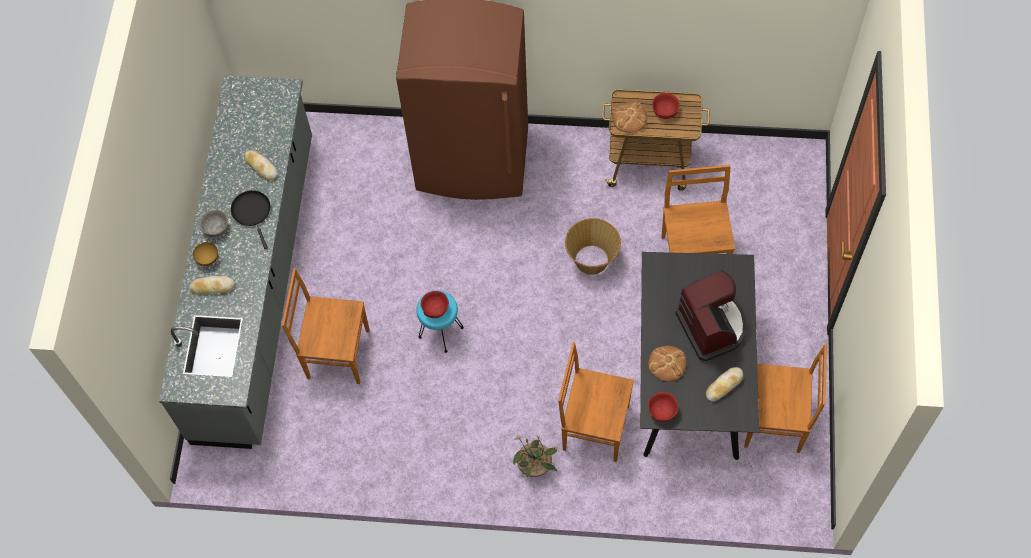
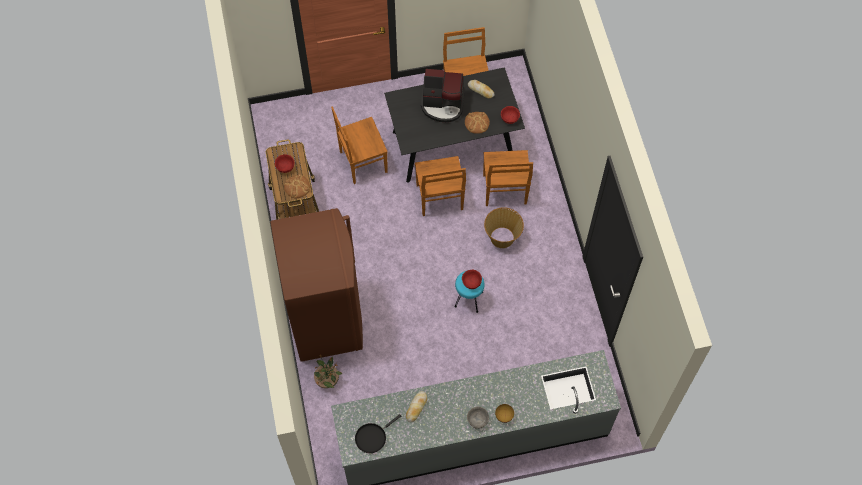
camera: 110 degrees left, 0 degrees up
(212, 287) = (524, 405): bread -> none
(252, 212) = (456, 399): black frying pan -> black frying pan (372, 437)
(336, 353) = (507, 362): brown chair -> brown chair (439, 198)
(535, 466) = (542, 217): potted plant -> potted plant (327, 380)
(592, 260) = (385, 221): basket -> basket (502, 237)
(712, 326) = (442, 104): coffee machine -> coffee machine turned 135 degrees counterclockwise

